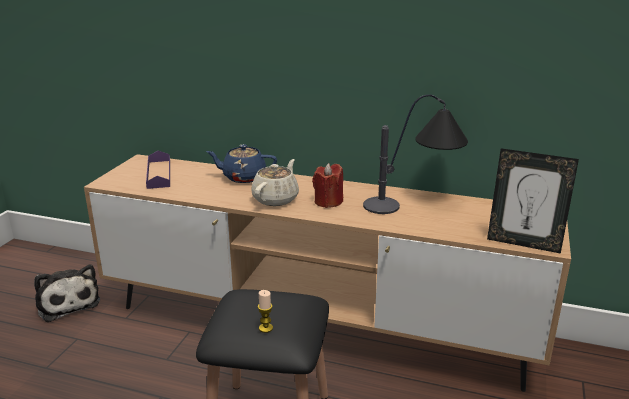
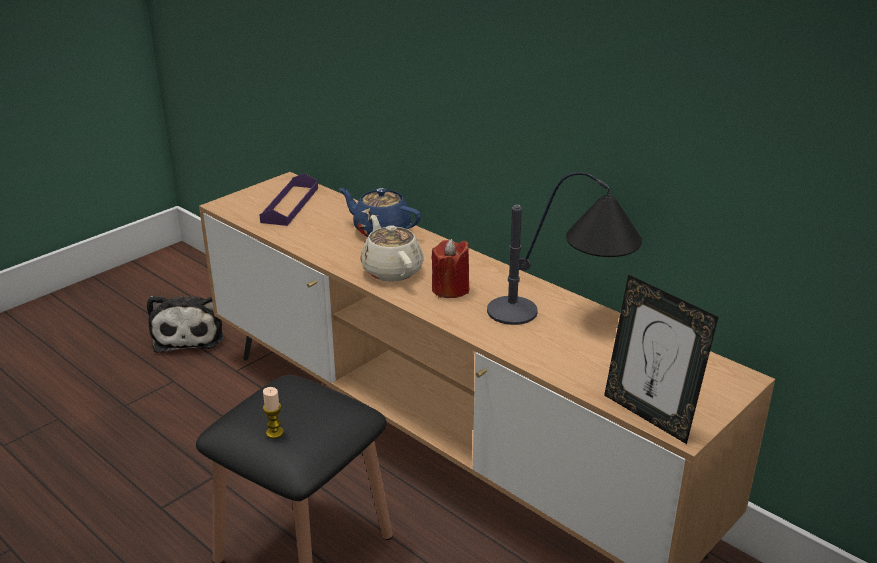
camera: 25 degrees right, 5 degrees up
(276, 199) = (391, 270): beige teapot -> beige teapot turned 75 degrees counterclockwise

